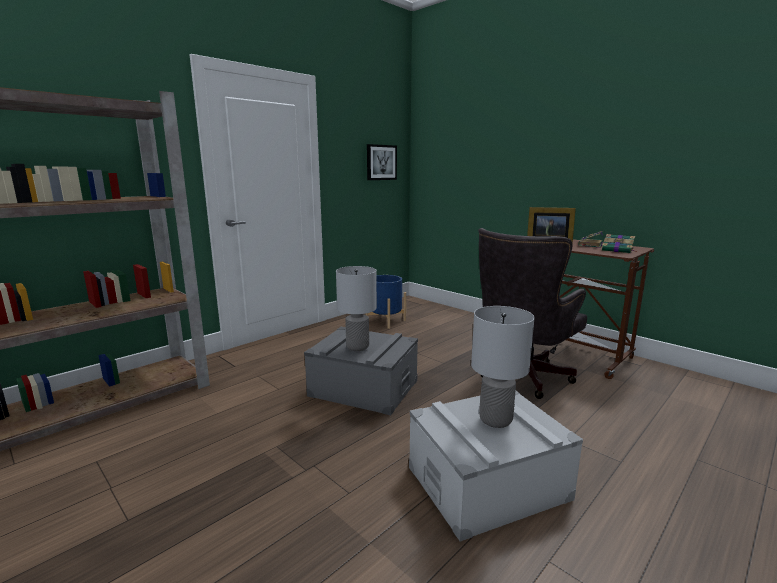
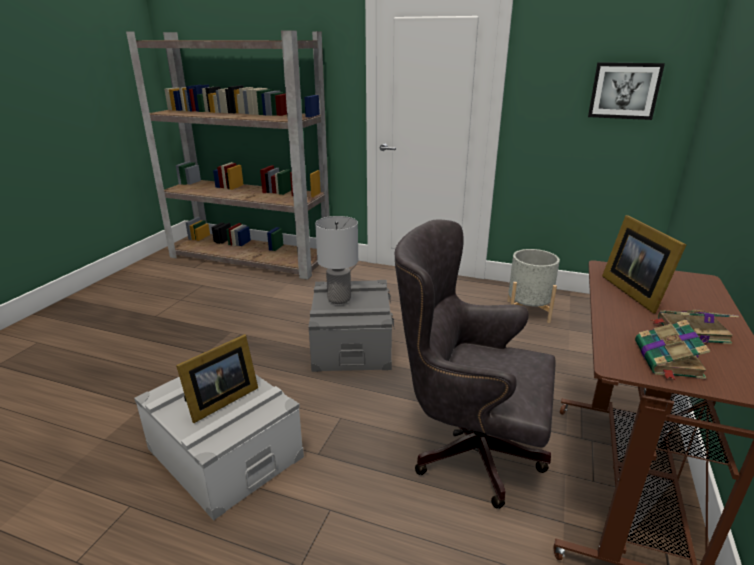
camera: 65 degrees right, 10 degrees up
(385, 321) = (528, 311): blue planter -> grey planter
(495, 422) = (219, 401): grey table lamp -> picture frame

